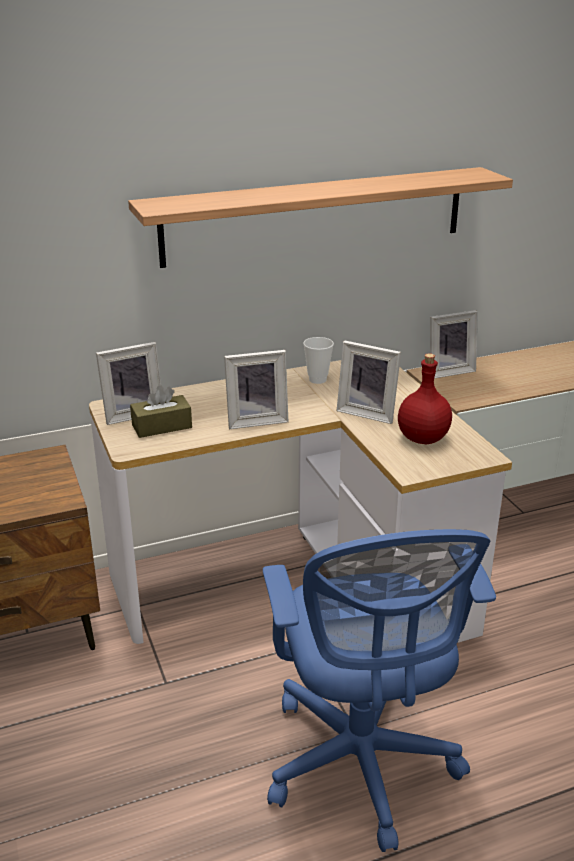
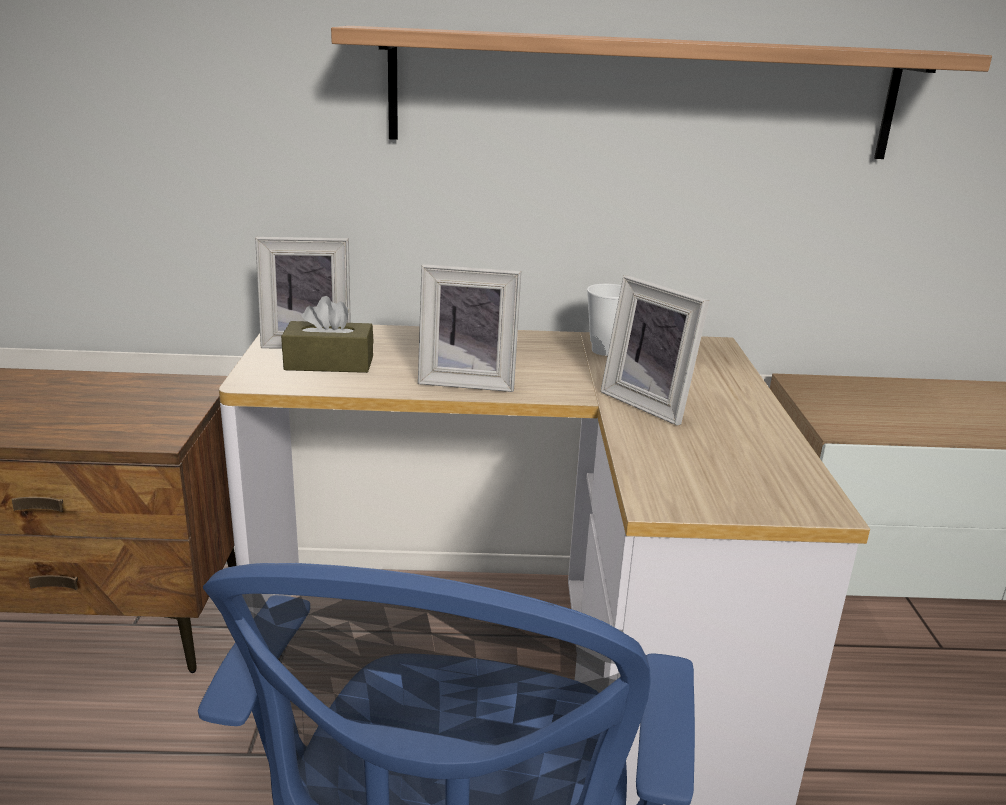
camera: 20 degrees right, 5 degrees down
(422, 439) = (716, 457): red bottle -> none
(448, 371) = (839, 386): picture frame -> none

